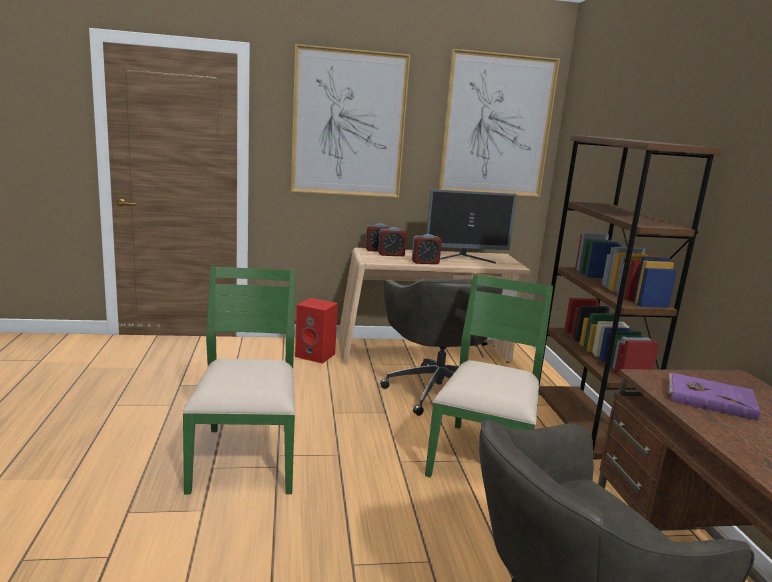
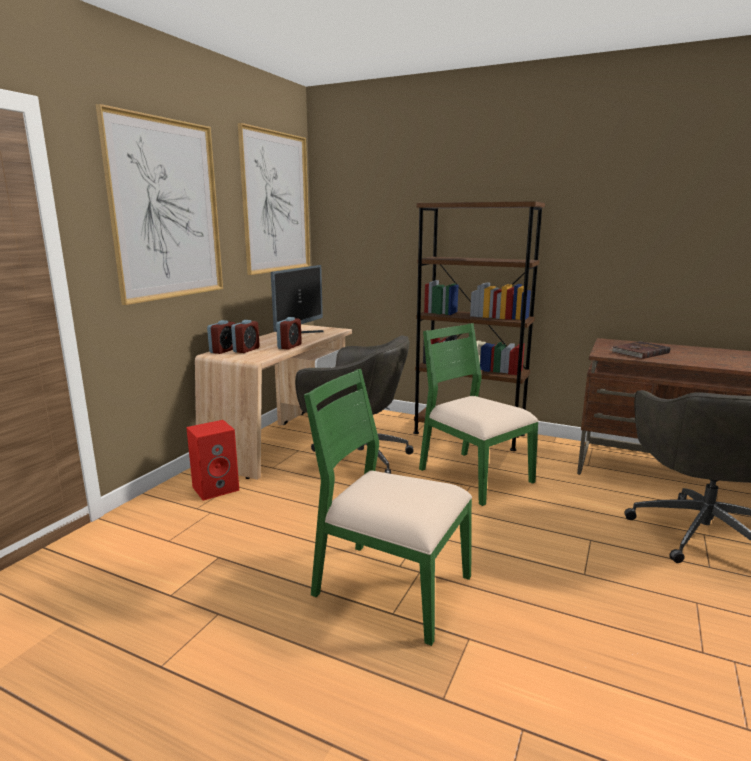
camera: 55 degrees left, 0 degrees up
(710, 399) = (639, 352): purple book -> brown book

